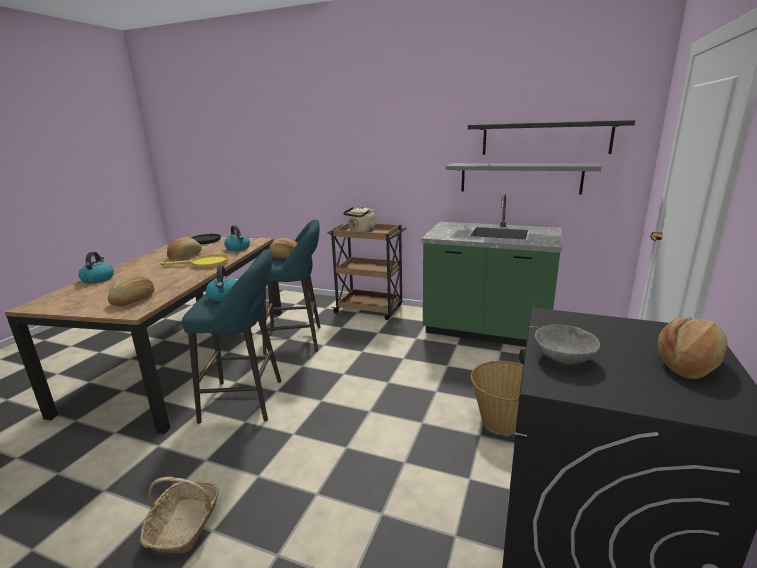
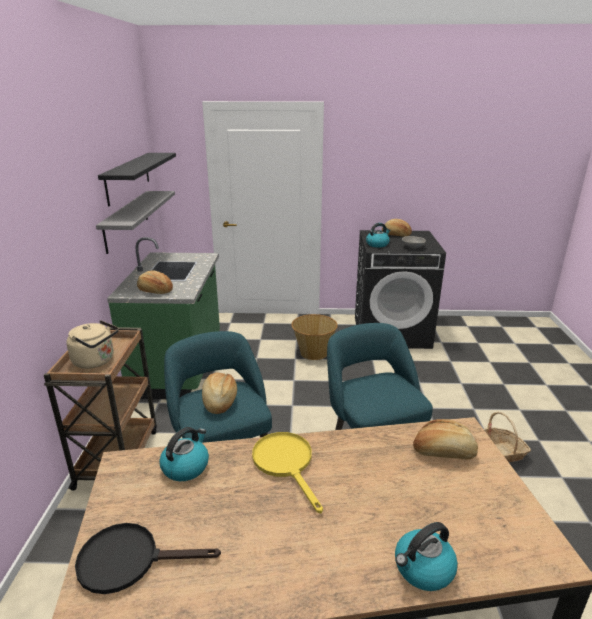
camera: 110 degrees left, 5 degrees up
(185, 256) = (246, 523): bread -> bread (155, 290)
(225, 296) = (377, 392): kettle -> kettle (377, 244)

